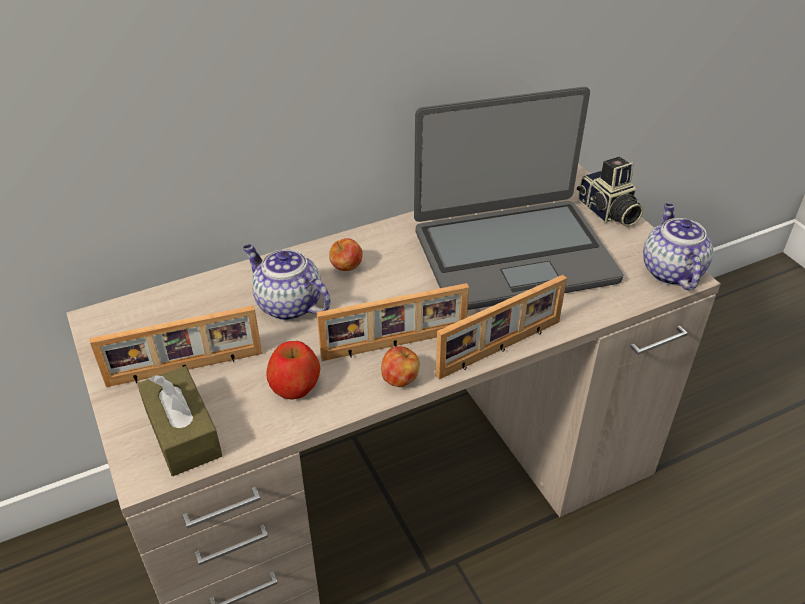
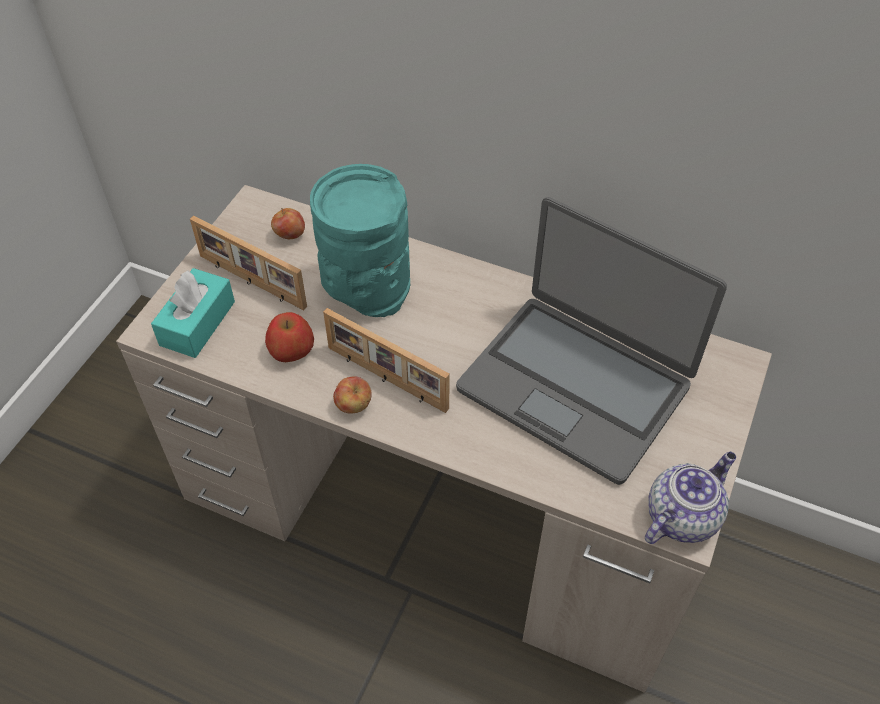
camera: 50 degrees right, 10 degrees up
(183, 432) = (197, 323): brown tissue box -> turquoise tissue box
(287, 304) = (365, 288): teapot -> turquoise vase
(346, 268) = (441, 293): apple -> apple (290, 235)
(500, 349) = (447, 448): picture frame -> none
(607, 212) = (717, 419): camera -> none

